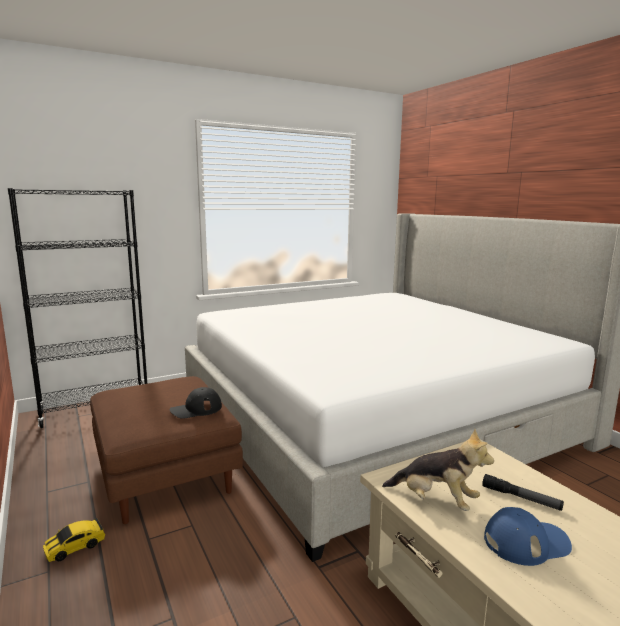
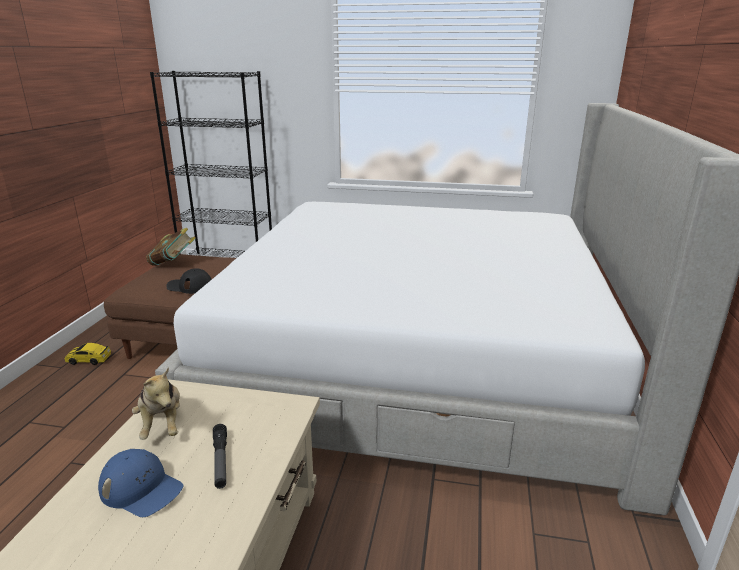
camera: 40 degrees right, 10 degrees up
(127, 398) = (173, 264): none -> book

